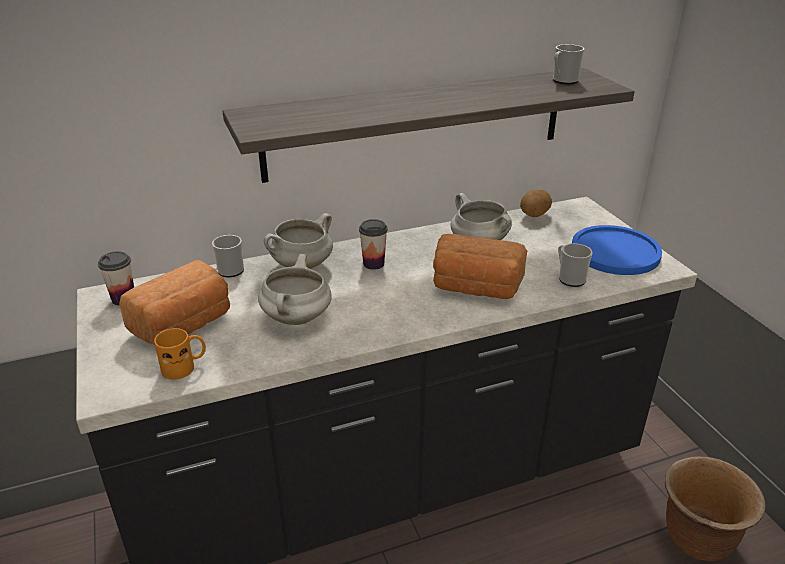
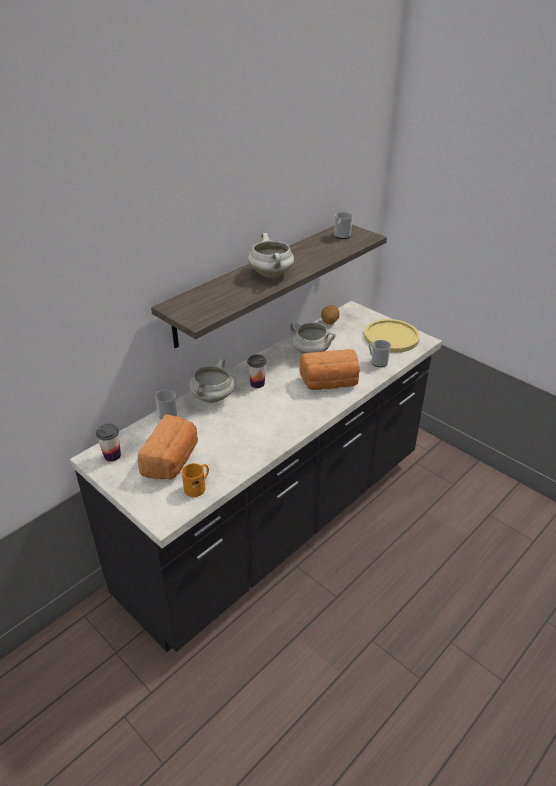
camera: 25 degrees left, 5 degrees up
(297, 319) = (240, 434): white cooking pot -> white cooking pot (272, 274)
(615, 252) = (391, 337): blue plate -> yellow plate
(697, 539) = (463, 493): brown planter -> none

